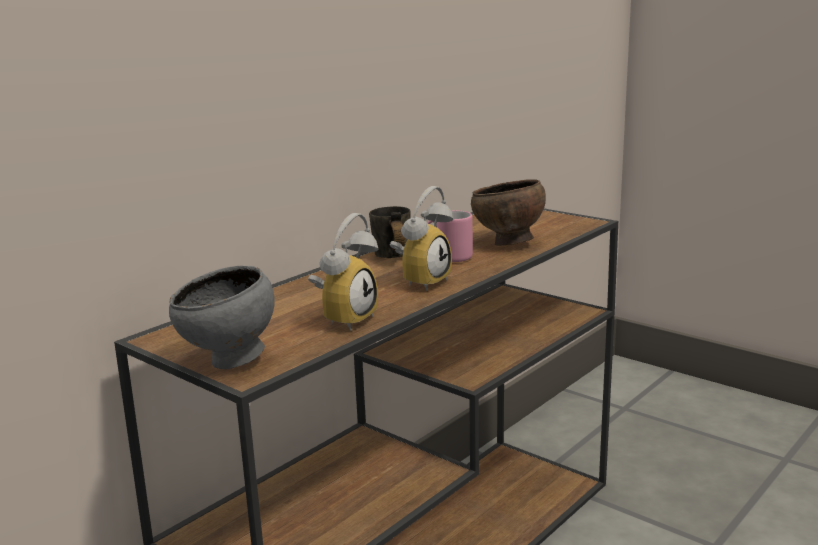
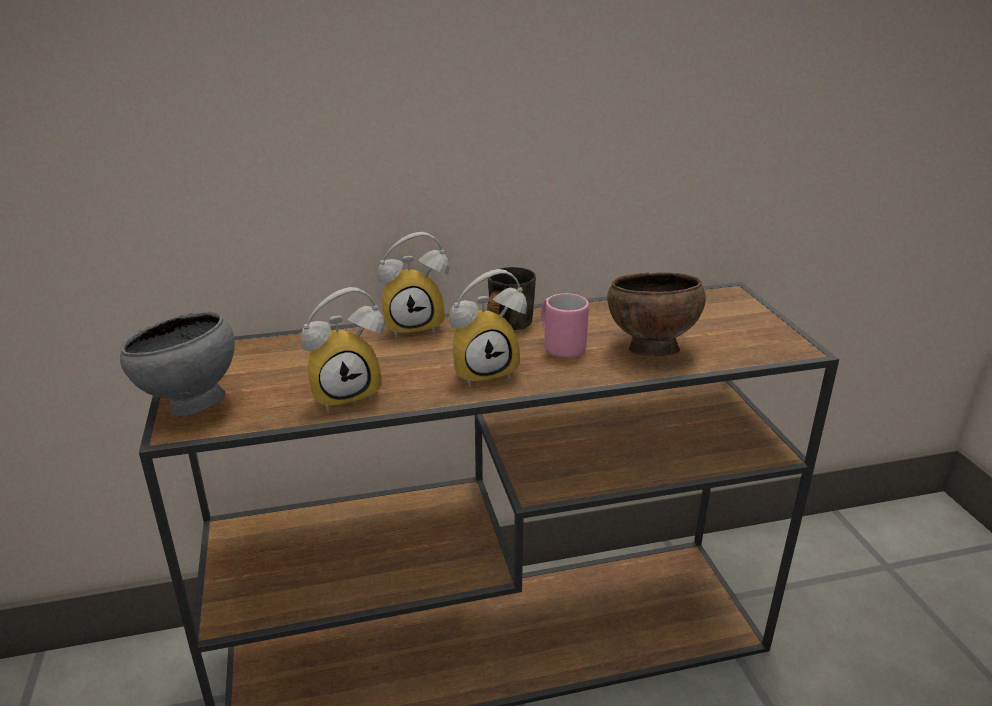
camera: 35 degrees right, 10 degrees up
(321, 274) = (415, 325): none -> alarm clock

